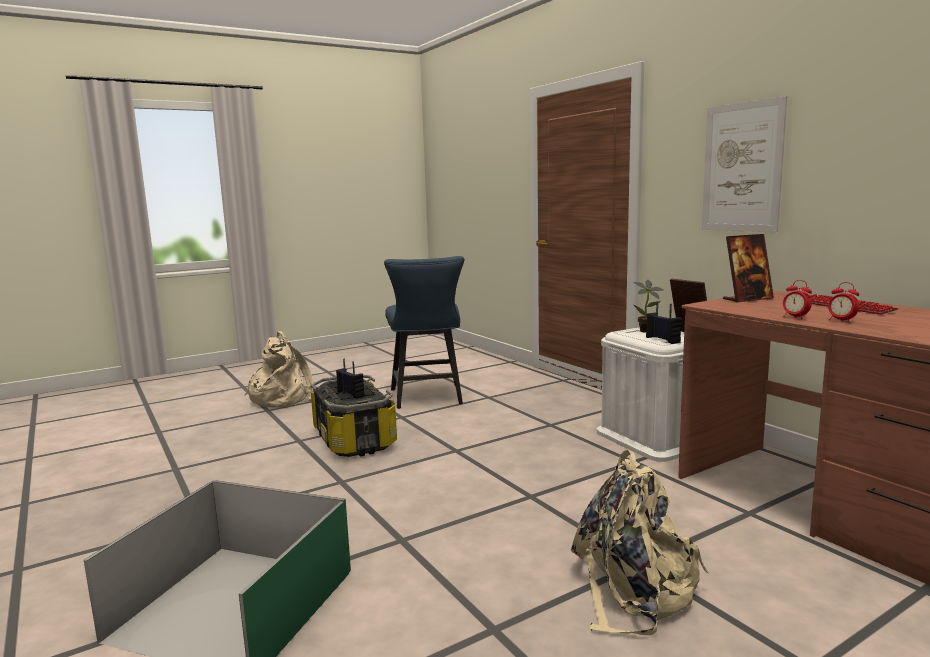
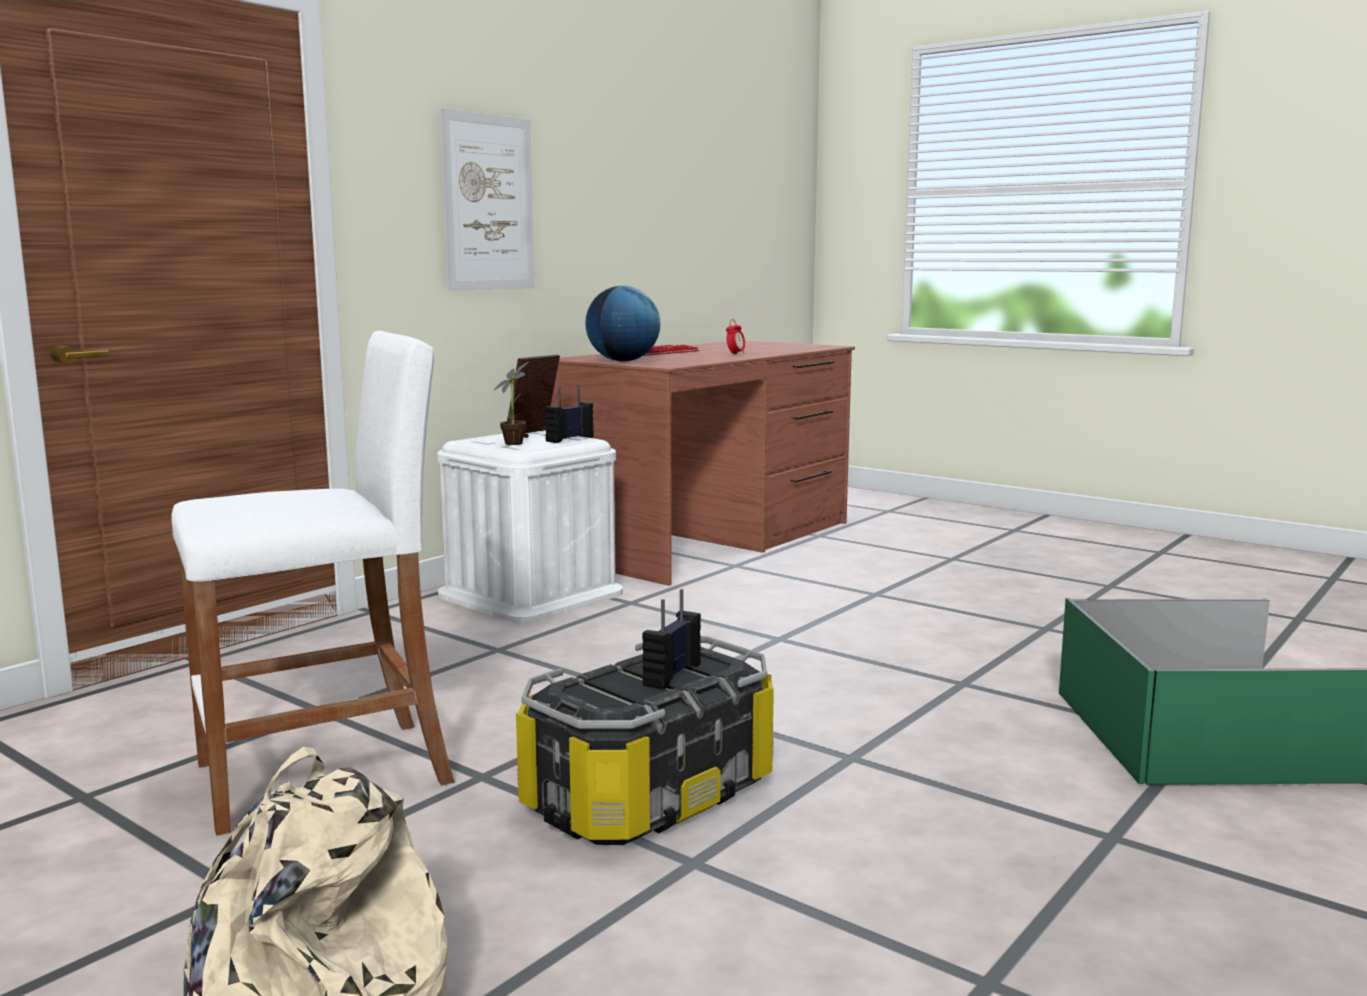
camera: 110 degrees left, 0 degrees up
(427, 398) = (325, 774): blue chair -> white stool
(634, 589) = (921, 594): beige backpack -> none
(747, 299) = (623, 361): picture frame -> globe
(795, 317) = (727, 358): alarm clock -> none

